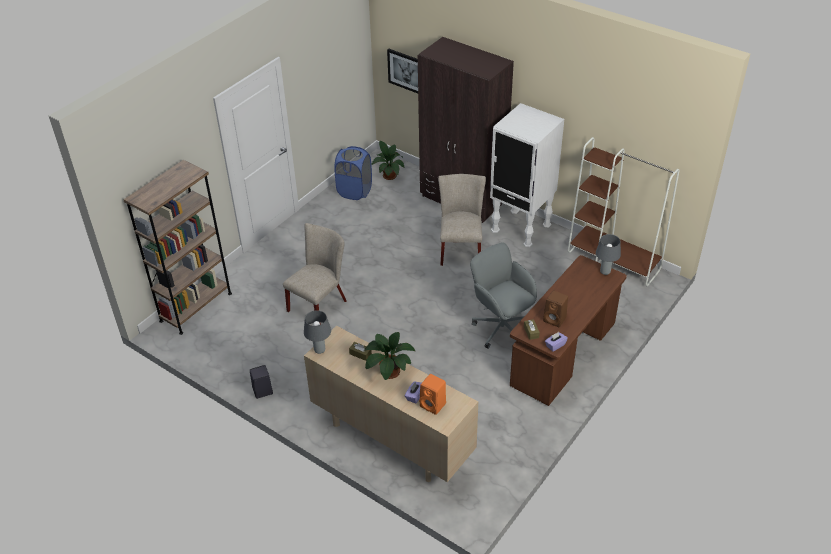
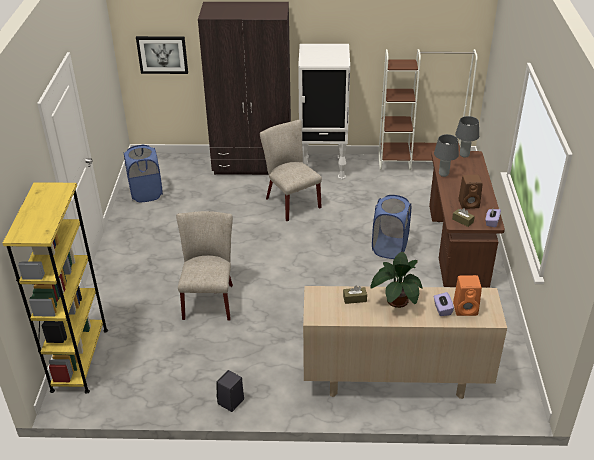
camera: 35 degrees left, 5 degrees down
(196, 307) = (80, 359): brown bookcase -> yellow bookcase
(320, 350) = (314, 313): grey table lamp -> grey table lamp (444, 174)
(389, 175) = (165, 169): potted plant -> none
(501, 329) = (389, 248): grey office chair -> blue laundry basket

